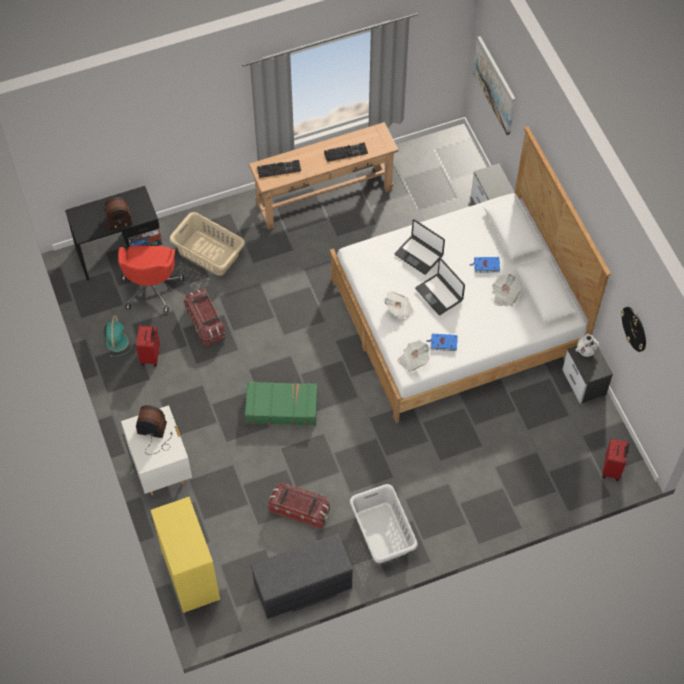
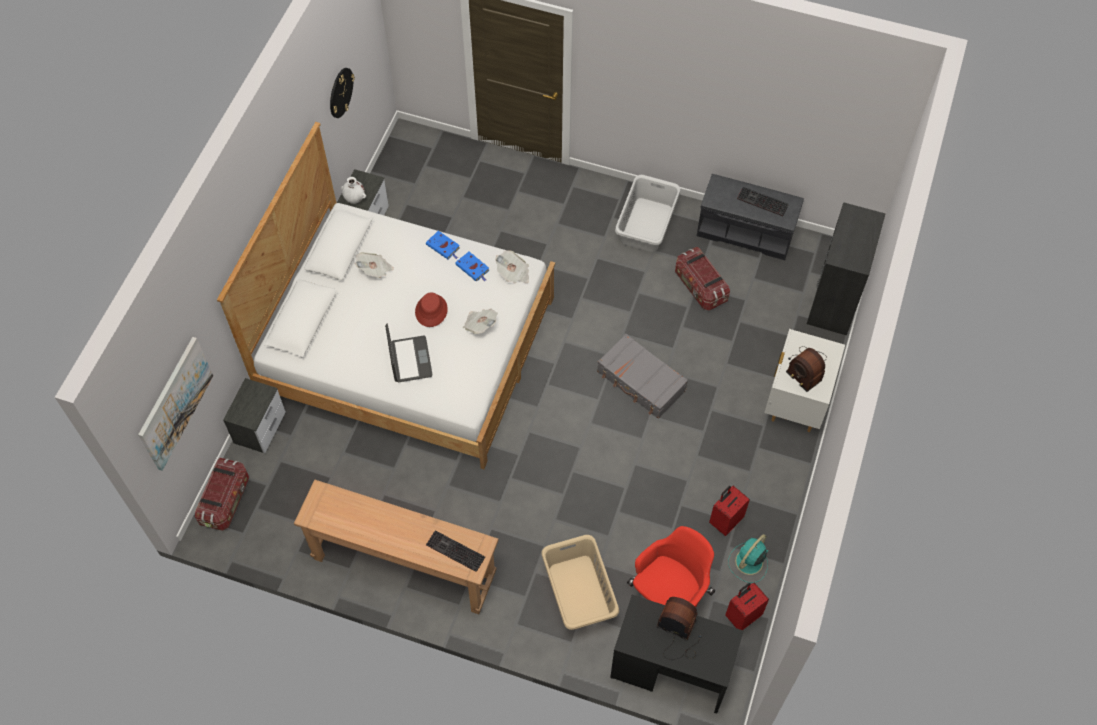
camera: 140 degrees left, 0 degrees up
(191, 575) = (834, 300): yellow dresser -> black dresser
(205, 323) = (645, 515): storage box -> storage box (226, 500)
(281, 407) = (641, 381): green suitcase -> grey suitcase
(346, 152) = (367, 517): keyboard -> keyboard (761, 202)
(439, 294) = (431, 310): laptop -> red hat
(485, 265) = (361, 307): blue book -> blue book (444, 247)
(612, 469) = (420, 146): red suitcase -> red suitcase (742, 616)

